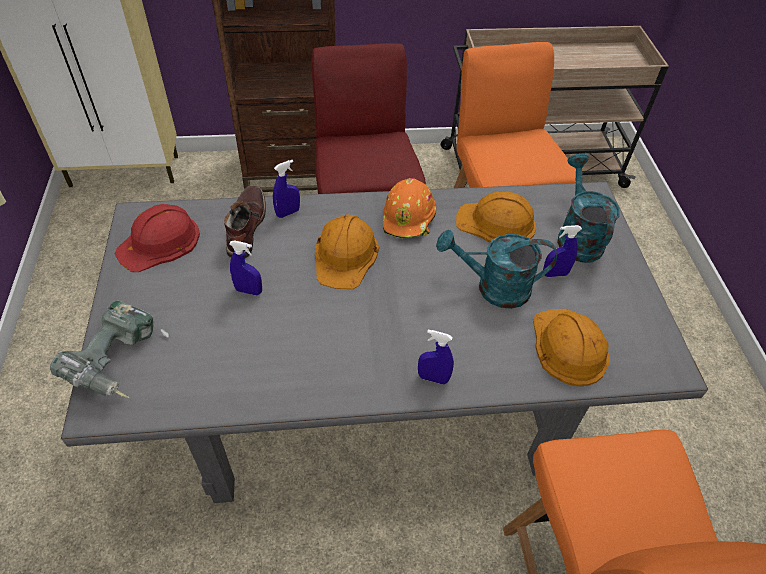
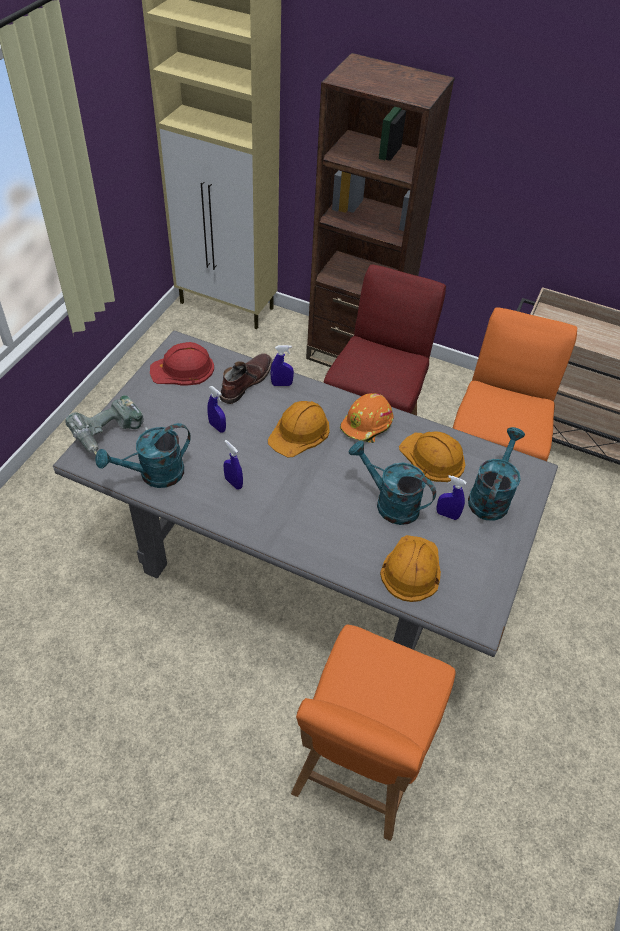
camera: 30 degrees right, 0 degrees up
(211, 384) = (154, 475): none -> turquoise watering can
(433, 378) = (296, 541): blue spray bottle -> blue spray bottle (233, 483)

